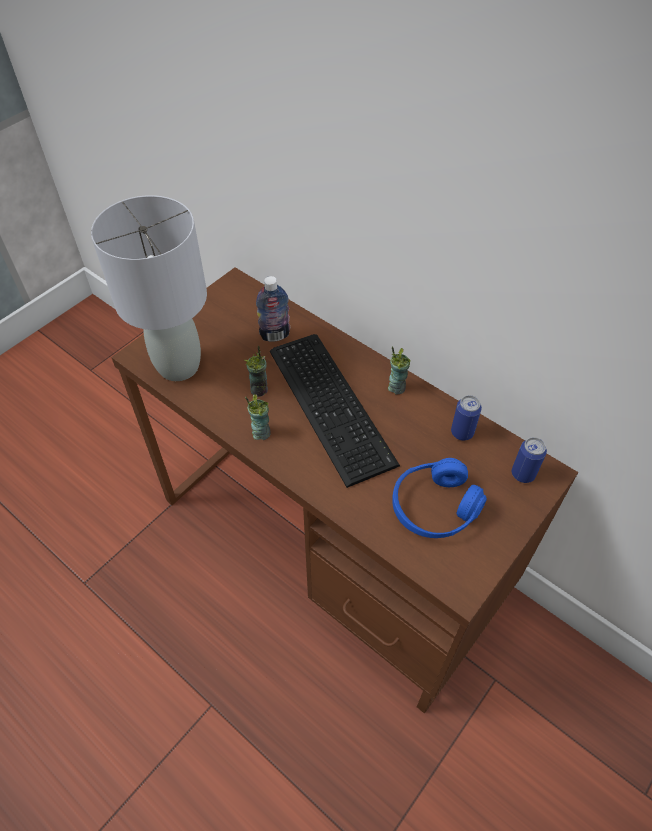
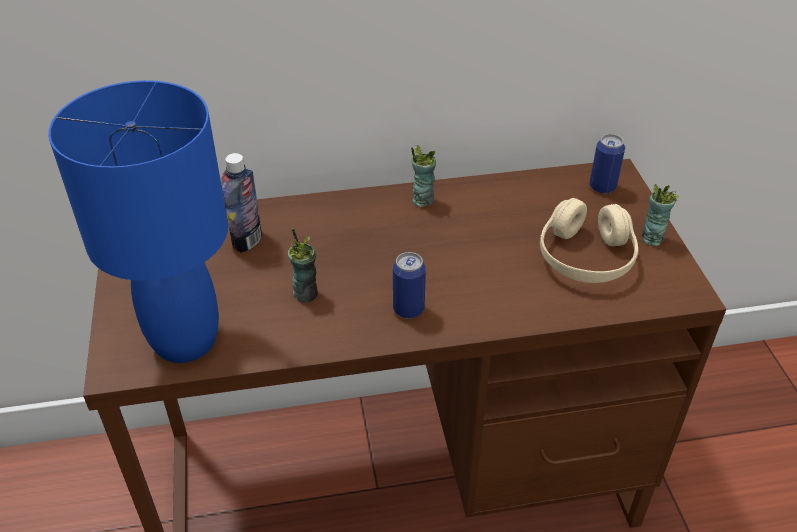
camera: 50 degrees left, 10 degrees down
(178, 366) = (183, 341): grey table lamp -> blue table lamp
(261, 432) = (365, 324): cup -> cup (652, 238)
(332, 403) = (389, 251): keyboard -> none
(434, 507) = (585, 257): blue headphones -> beige headphones
(462, 432) = (521, 193): can -> can (408, 309)

